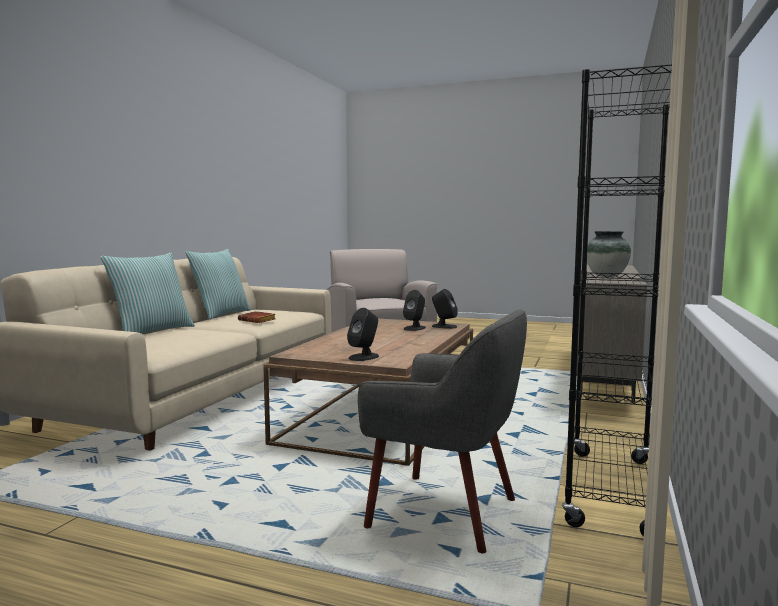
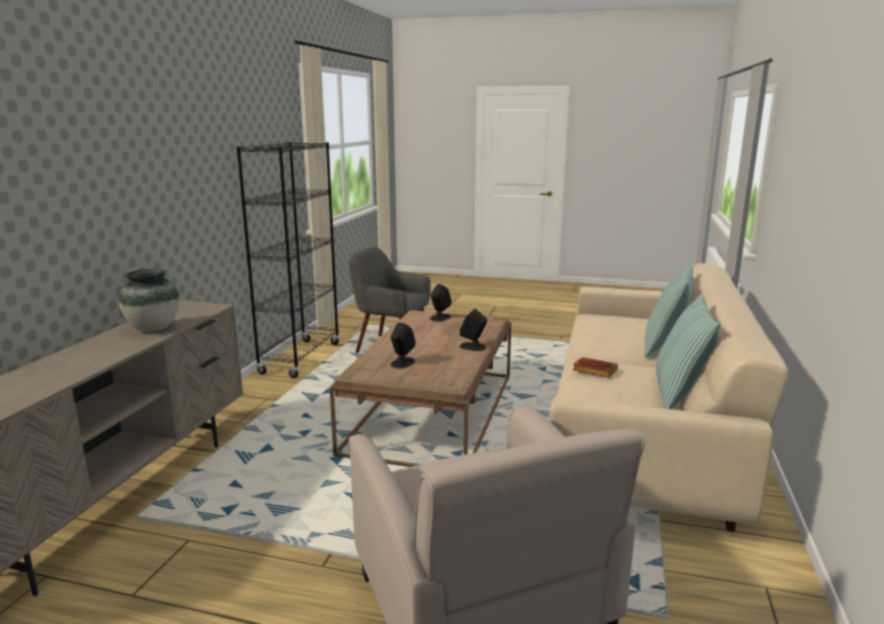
camera: 175 degrees right, 10 degrees up
(444, 326) = (368, 368): black speaker -> black speaker (473, 347)

